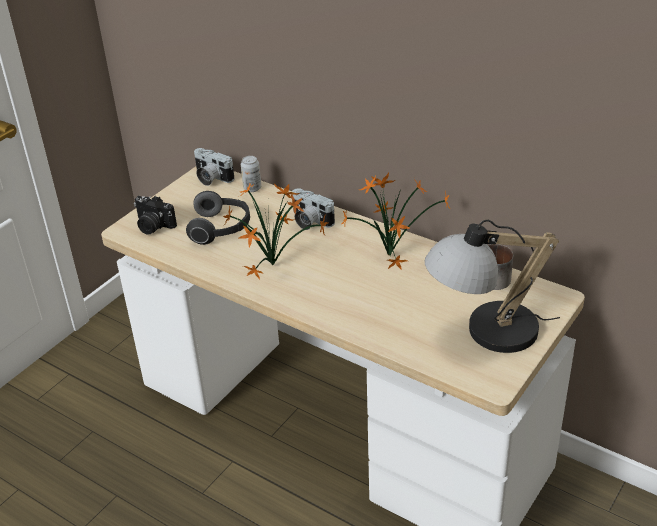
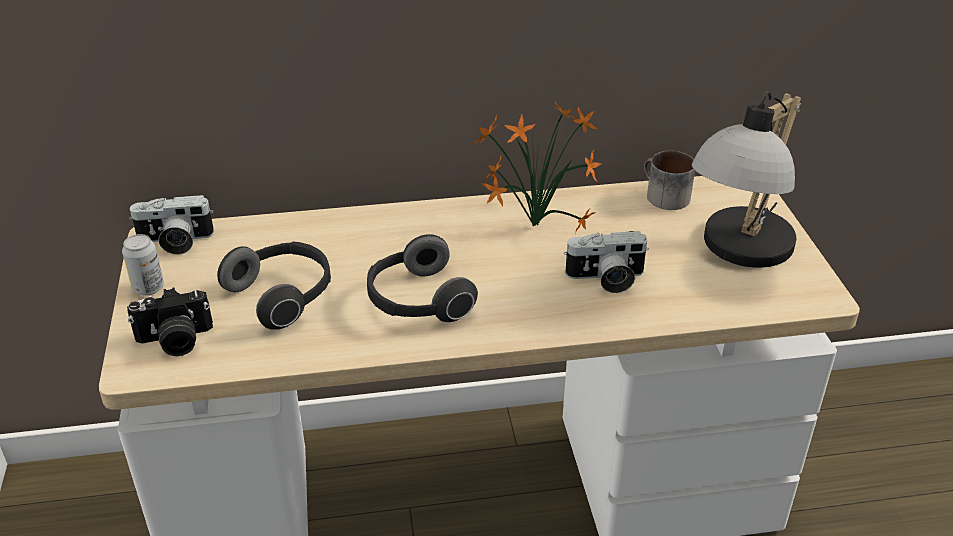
camera: 45 degrees left, 0 degrees up
(252, 188) = (254, 229): can -> can (148, 288)
(275, 264) = (417, 302): potted plant -> headphones
(309, 221) = (386, 233): camera -> camera (606, 279)

